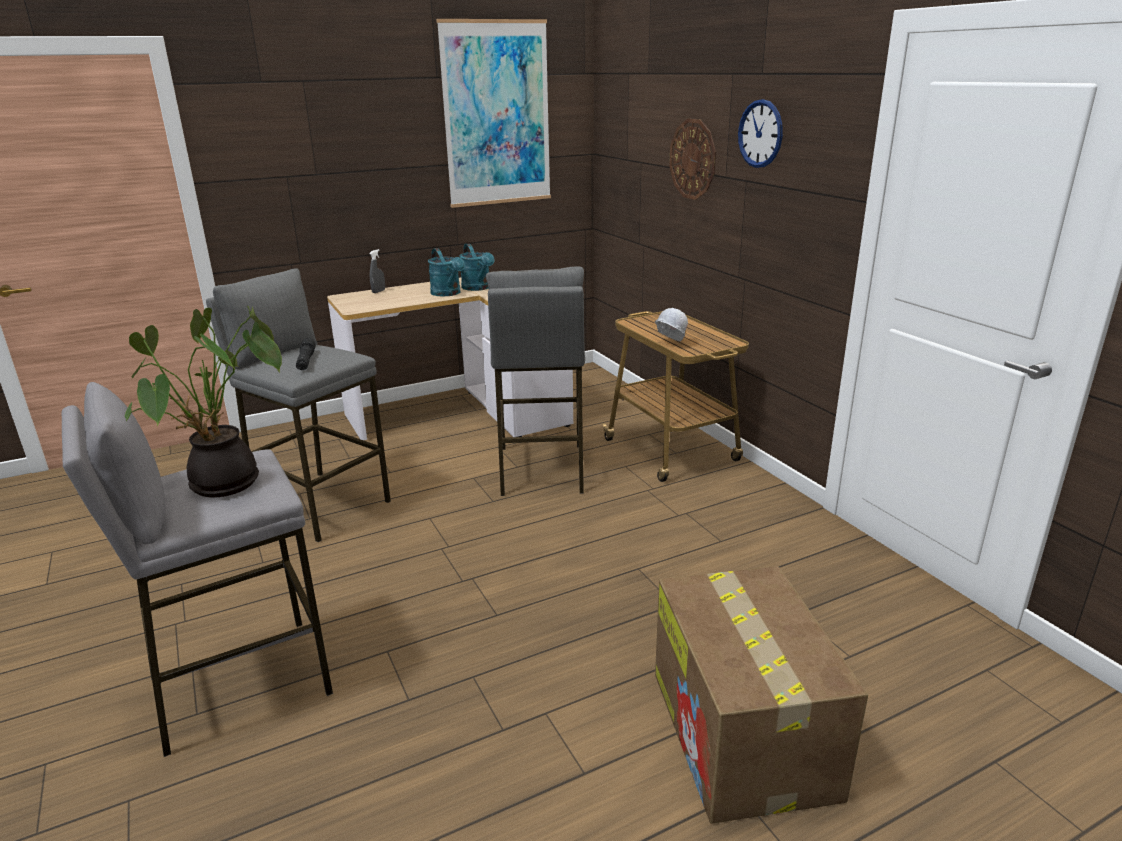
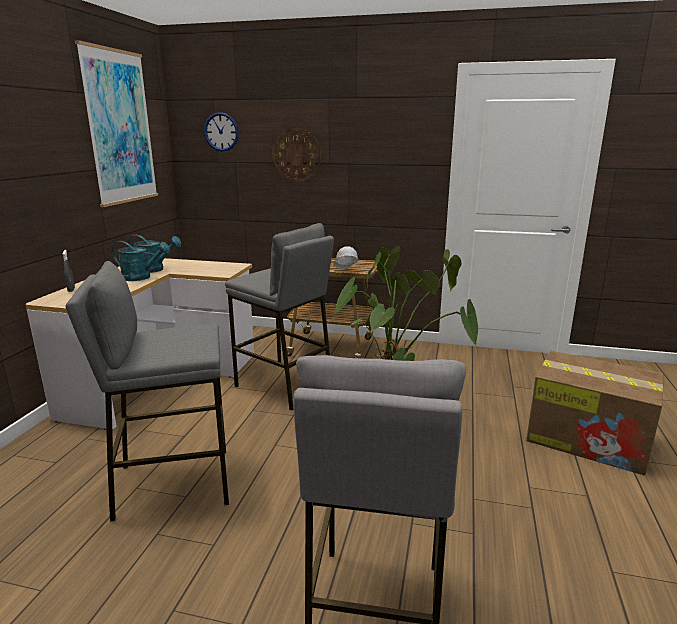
camera: 50 degrees left, 5 degrees down
(306, 361) = (179, 340): black flashlight -> none
(760, 134) = (361, 134): wall clock -> wall clock (221, 132)

